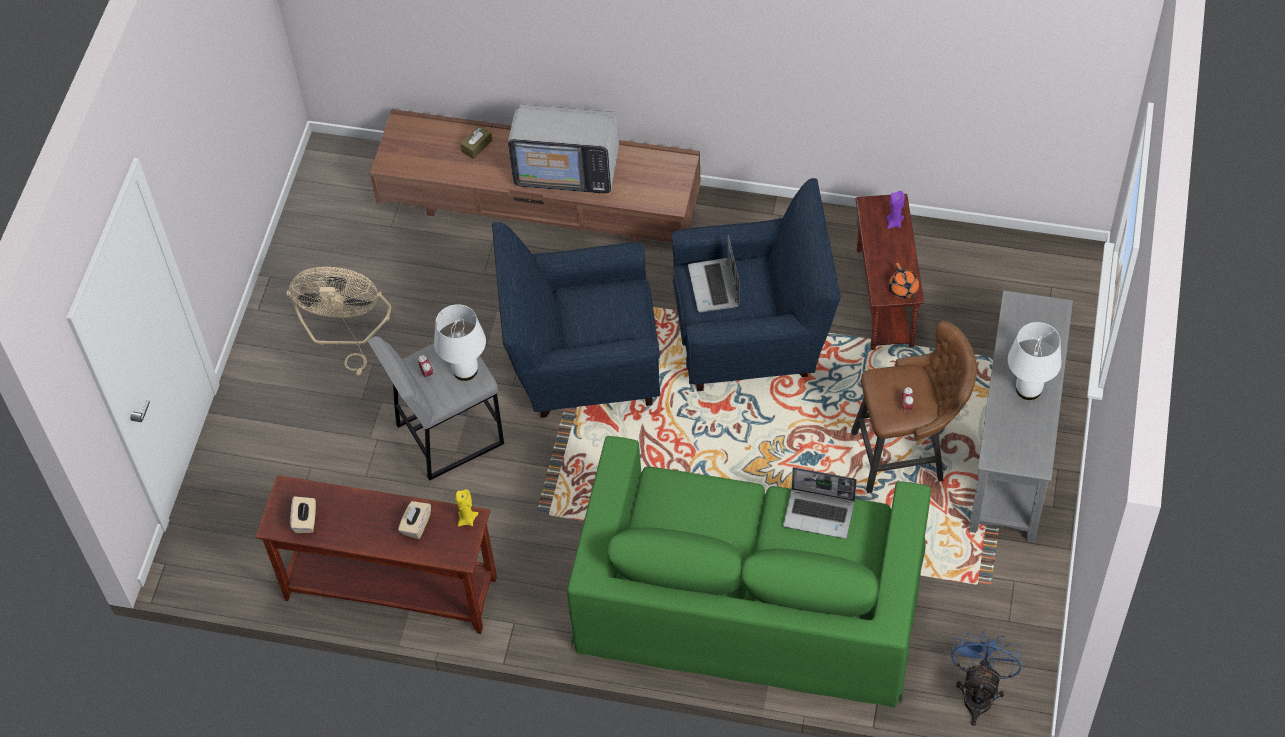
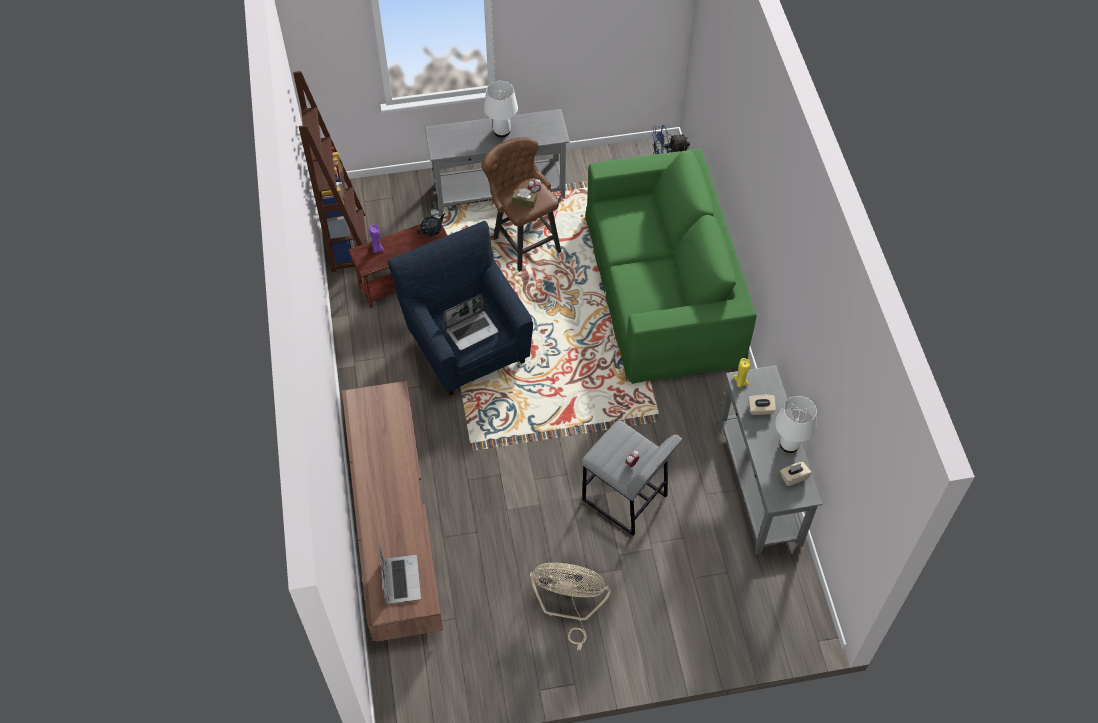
camera: 115 degrees left, 0 degrees up
(344, 333) = (570, 607): beige fan -> beige fan turned 120 degrees clockwise
(390, 588) = (759, 485): brown console table -> grey console table
(465, 370) = (618, 439): white table lamp -> white table lamp (789, 444)
(477, 146) = (385, 543): brown tissue box -> brown tissue box (524, 201)
(567, 169) = (387, 471): television -> none
(583, 364) = (531, 436): blue armchair -> none
(820, 513) = (619, 228): laptop -> laptop (400, 579)
(903, 289) = (431, 230): orange teapot -> black teapot
(980, 252) = (348, 243): none -> brown bookcase

